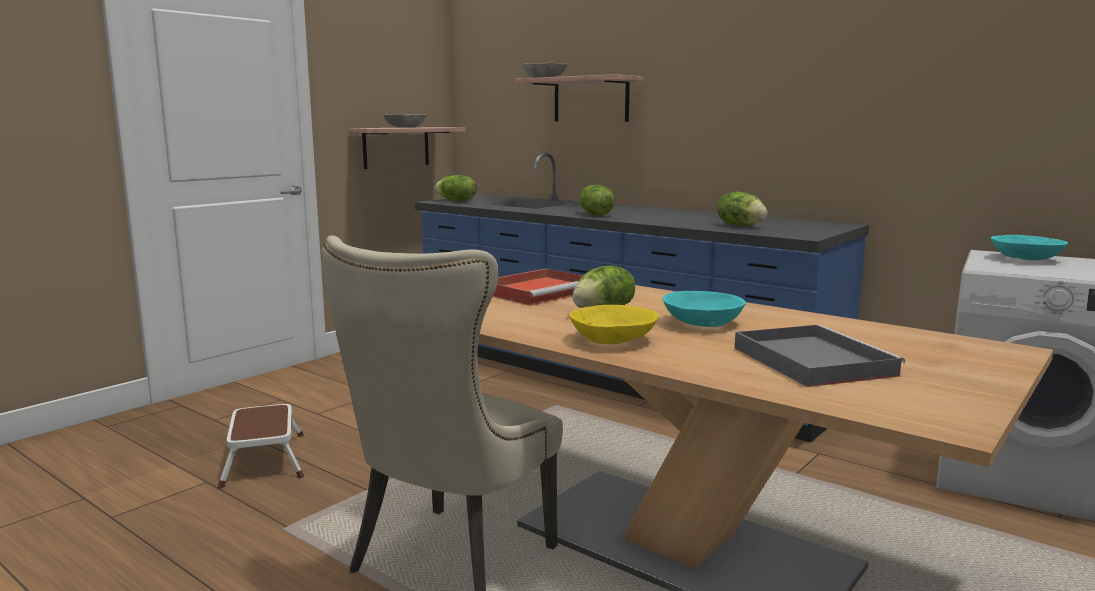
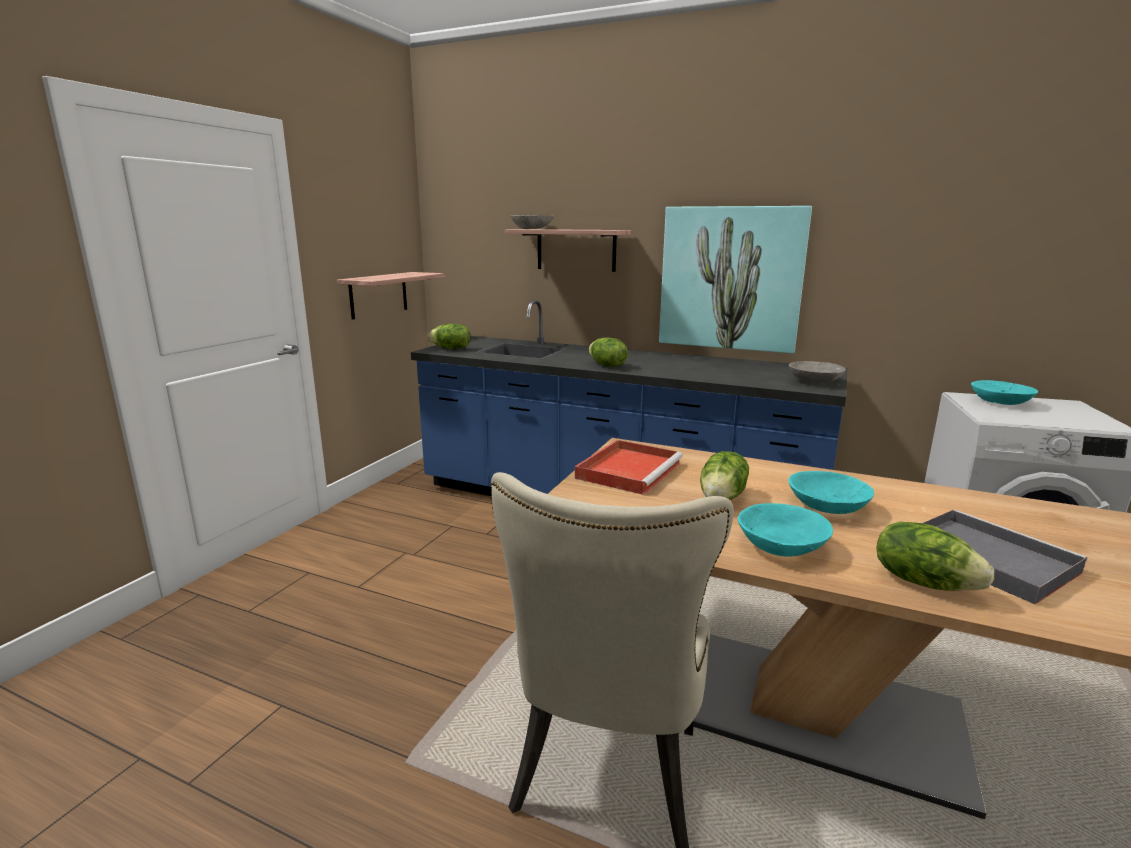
camera: 15 degrees left, 5 degrees up
(264, 459) = (333, 660): brown step ladder -> none
(404, 127) = (390, 276): grey bowl -> grey bowl (814, 382)
(613, 339) = (781, 545): yellow bowl -> turquoise bowl
(741, 226) = (753, 376): lettuce -> lettuce (923, 582)
(743, 125) = (730, 278): none -> picture

